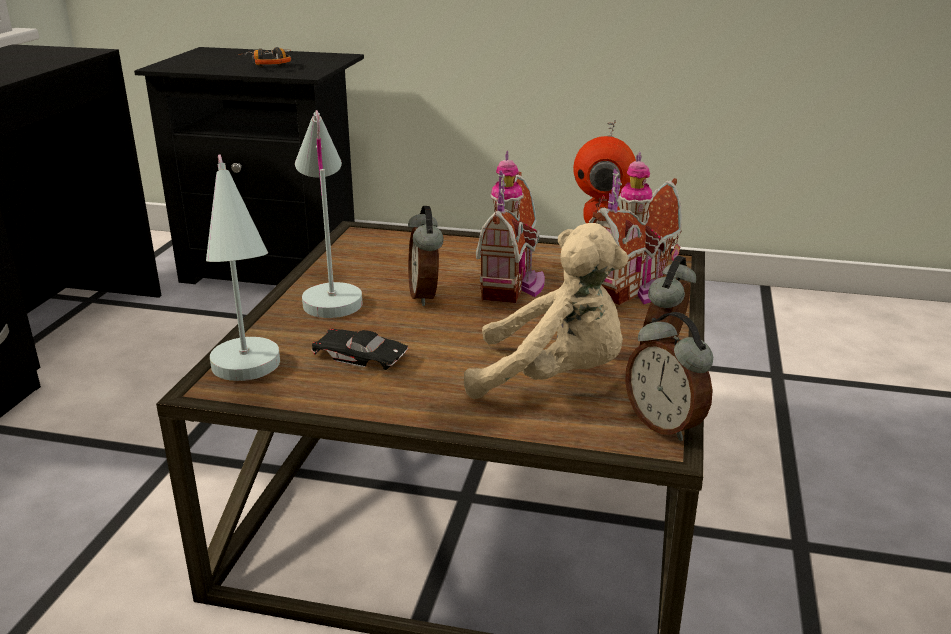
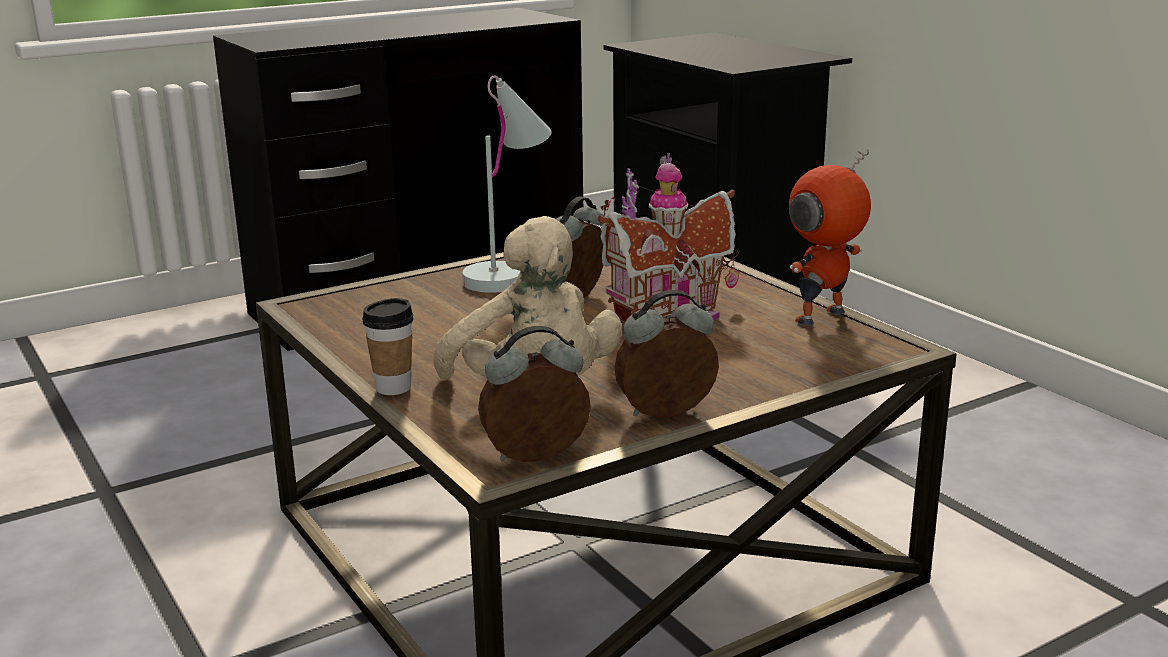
camera: 45 degrees right, 5 degrees down
(250, 379) = (332, 308): white table lamp -> none
(269, 64) = (728, 55): headphones -> none
(360, 356) = (433, 322): black toy car -> none
(457, 422) = (393, 388): none -> cup
(636, 289) = (780, 357): toy house -> none
(665, 425) = (537, 458): alarm clock -> alarm clock turned 60 degrees clockwise

